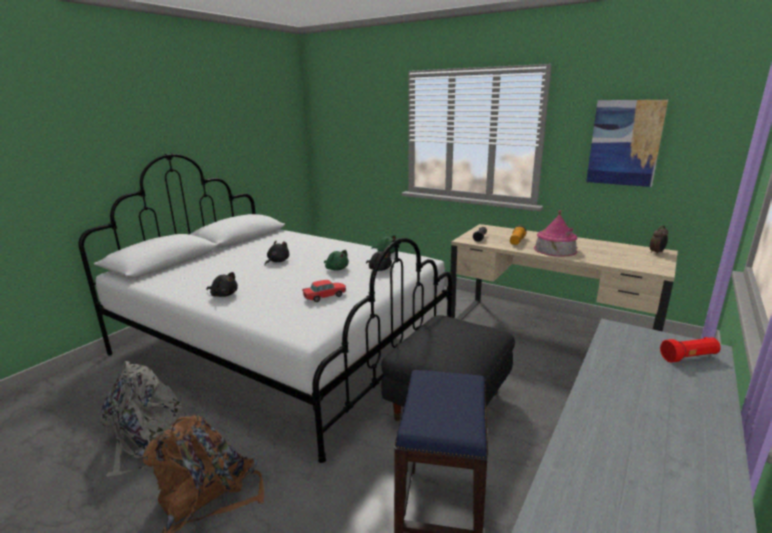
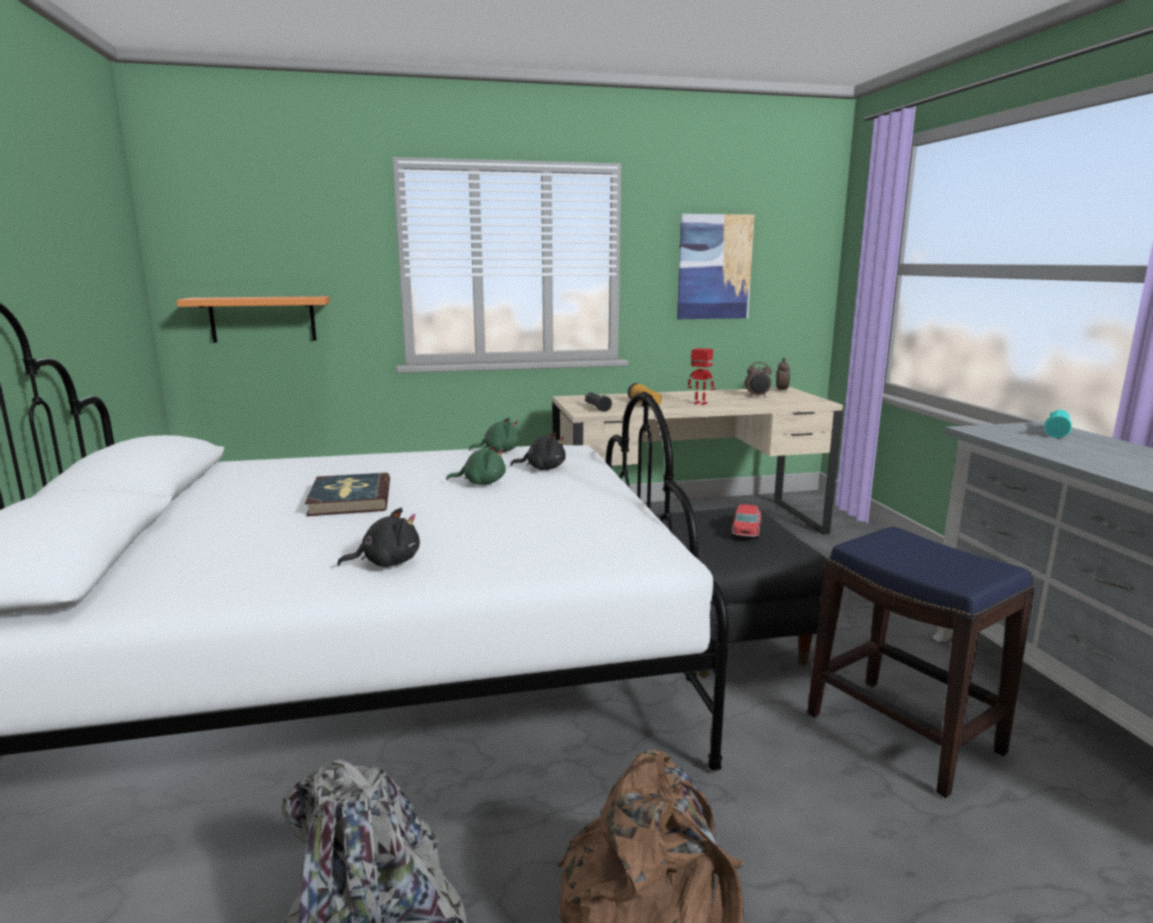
camera: 45 degrees left, 5 degrees down
(277, 261) = (349, 499): black plush toy -> book
(325, 296) = (561, 514): toy car -> toy car (746, 530)
(348, 159) = (263, 319): none -> orange shelf
(555, 249) = (700, 403): toy house -> toy robot
(619, 253) = (757, 396): none -> alarm clock
(689, 357) = (1057, 432): red flashlight -> turquoise flashlight

